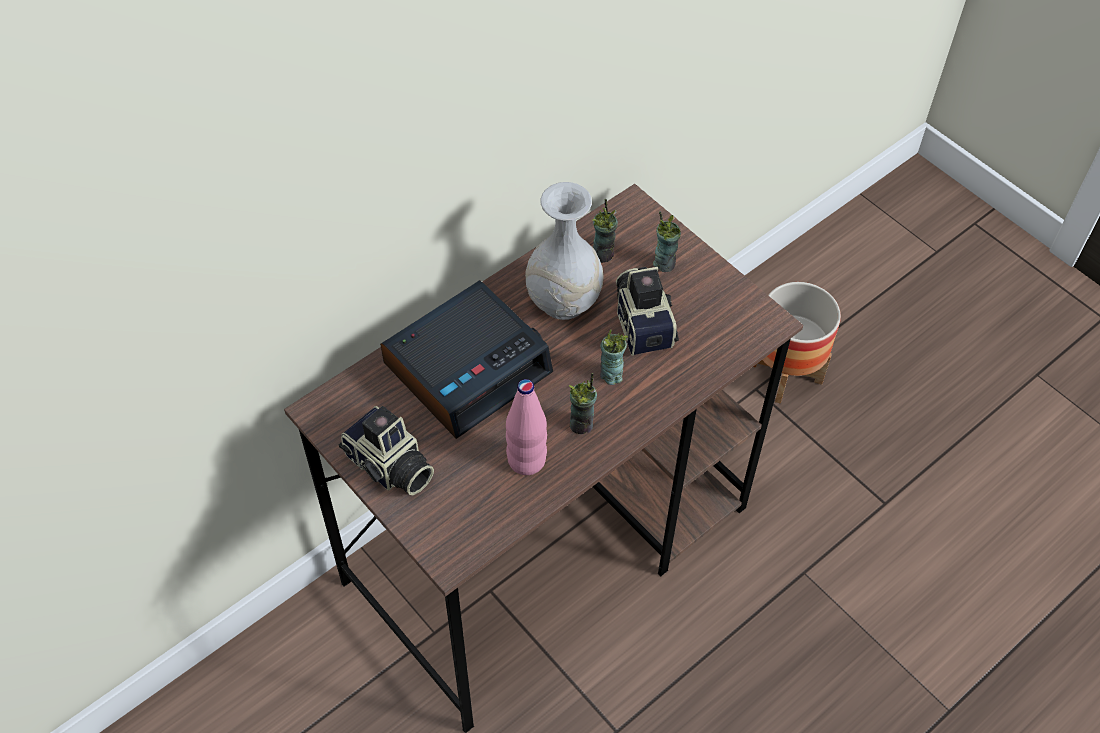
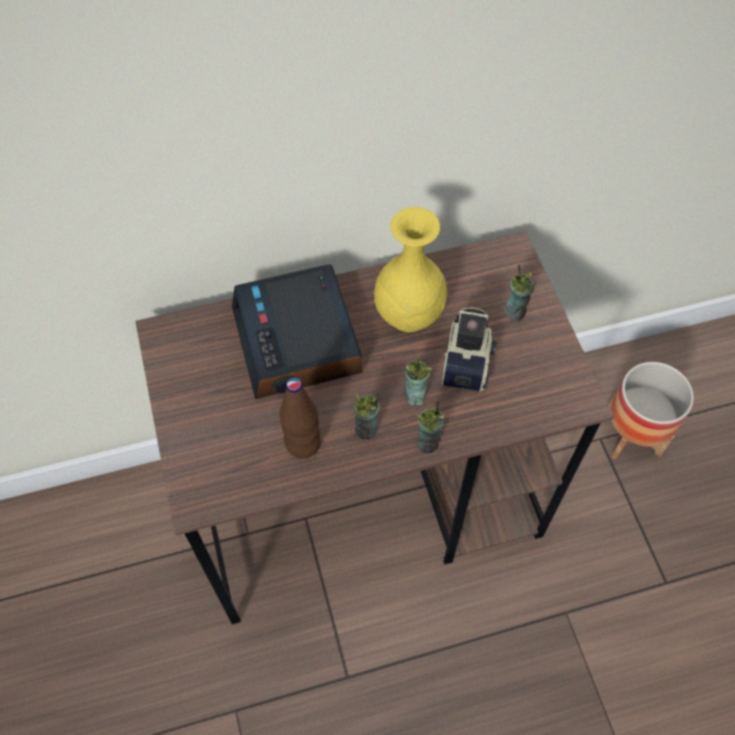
camera: 25 degrees right, 5 degrees up
(389, 467) = (189, 404): camera -> none
(468, 367) = (298, 341): alarm clock -> alarm clock turned 90 degrees clockwise
(526, 461) = (303, 444): pink bottle -> brown bottle
(563, 302) = (408, 314): white vase -> yellow vase
(603, 254) = (465, 284): cup -> cup (428, 443)

